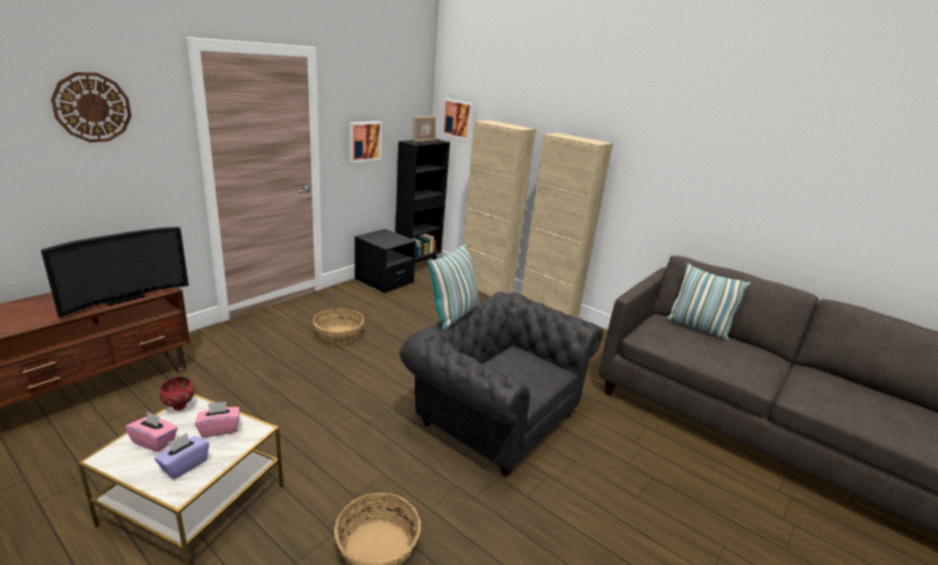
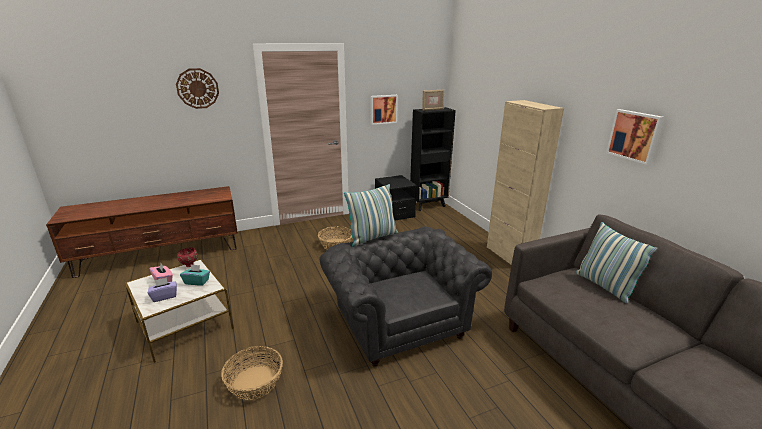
camera: 30 degrees right, 0 degrees up
(123, 298) = (200, 200): television -> none
(219, 429) = (197, 282): pink tissue box -> turquoise tissue box
(458, 119) = (461, 91): picture -> picture (635, 136)
(486, 289) = (469, 229): beige cabinet -> none

